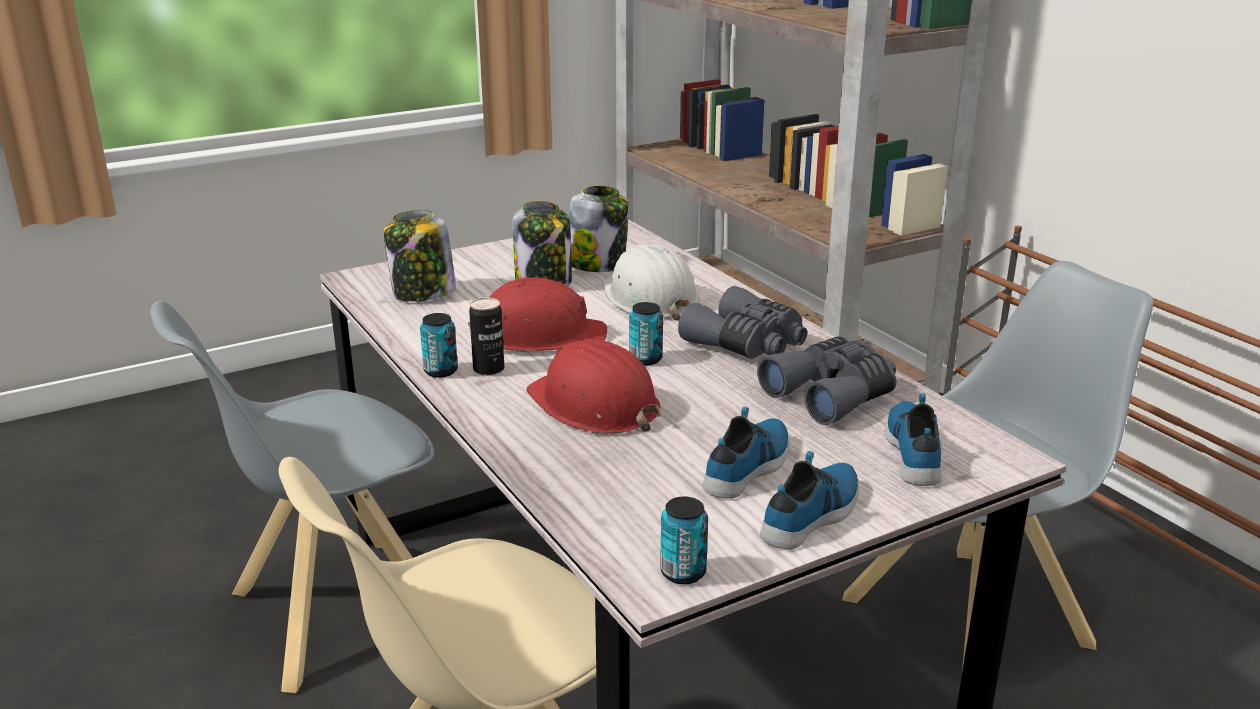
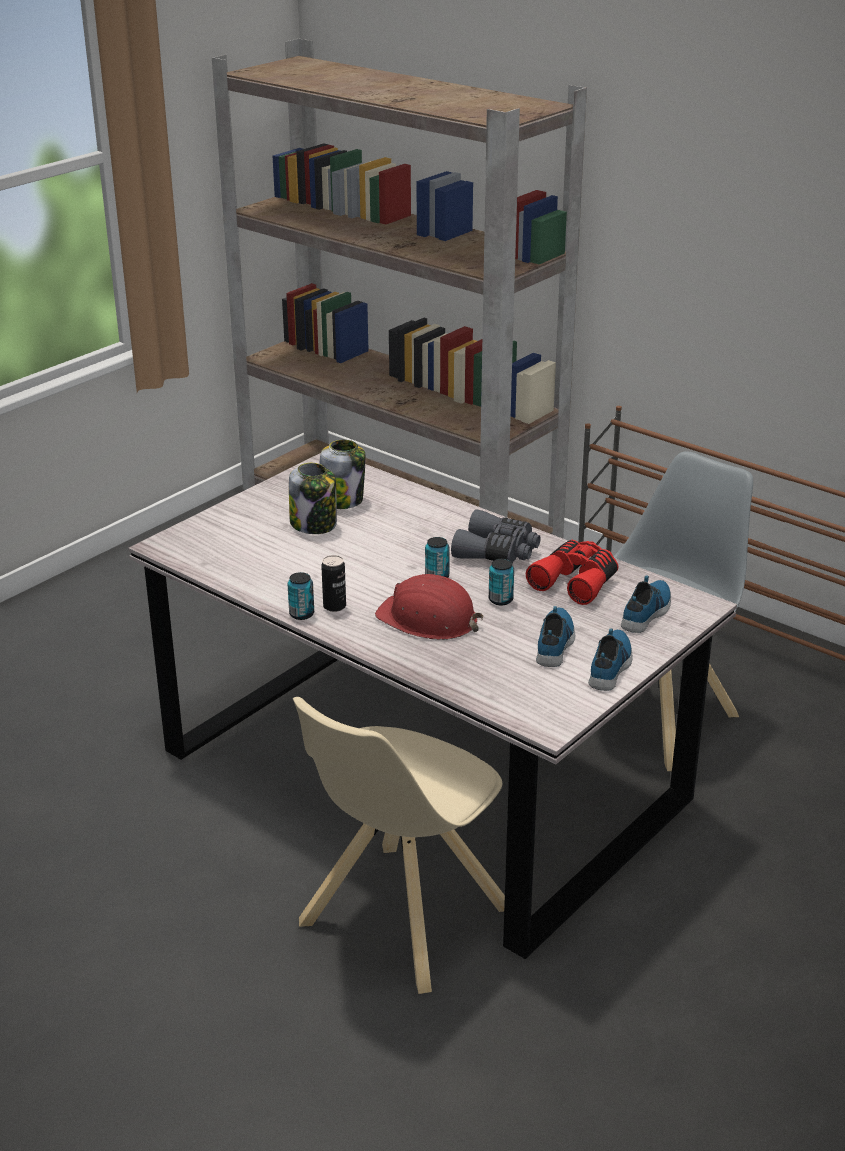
camera: 20 degrees left, 5 degrees up
(334, 613) = (193, 815): grey chair -> none
(423, 294) = (229, 551): jar -> none
(540, 335) = (348, 572): red hard hat -> none
(649, 298) = (403, 525): white hard hat -> none
(683, 572) = (560, 717): can -> can (500, 600)
(833, 394) = (576, 581): grey binoculars -> red binoculars
(915, 451) = (647, 612): shoe -> shoe turned 45 degrees clockwise

